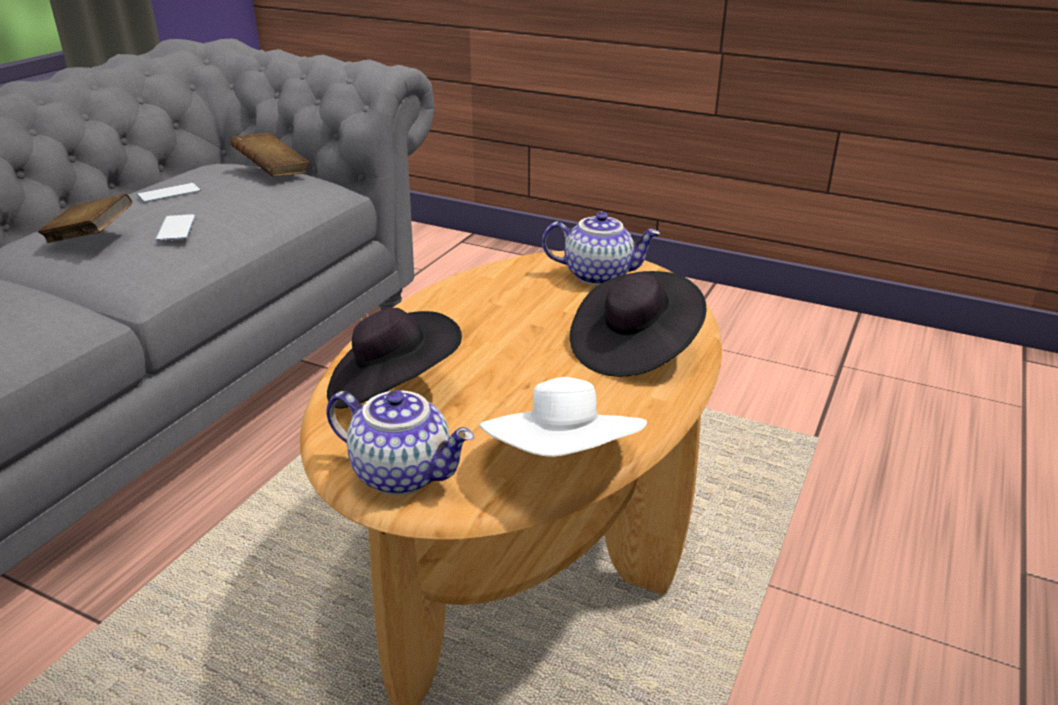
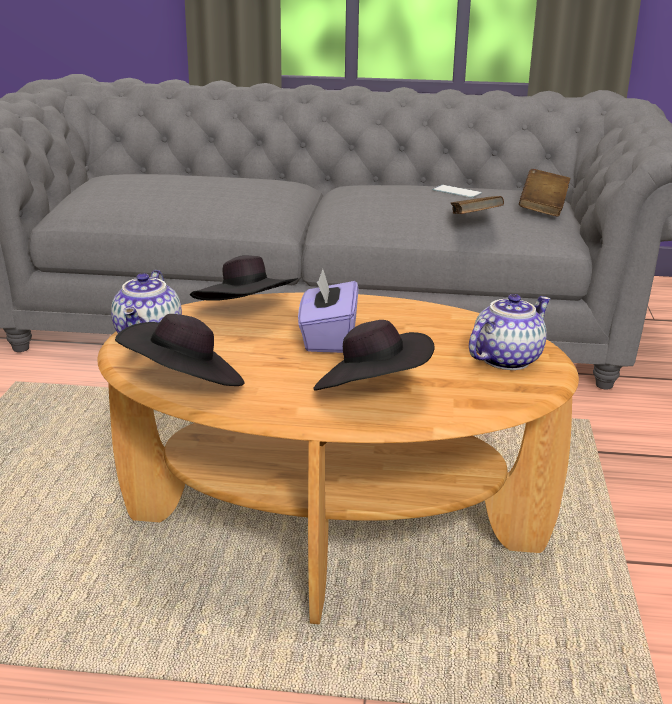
camera: 70 degrees right, 5 degrees down
(91, 238) = (364, 193): brown book -> brown book (474, 221)
(176, 228) = (403, 207): phone -> none
(496, 349) = (328, 338): none -> purple tissue box
(564, 462) = (185, 384): white hat -> black hat
(599, 275) = (505, 359): teapot -> teapot turned 120 degrees counterclockwise

